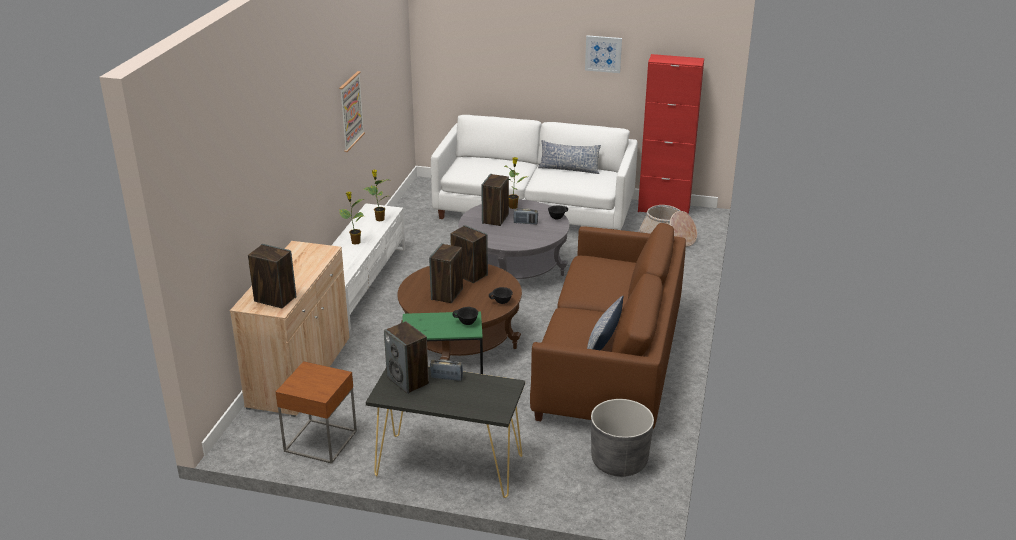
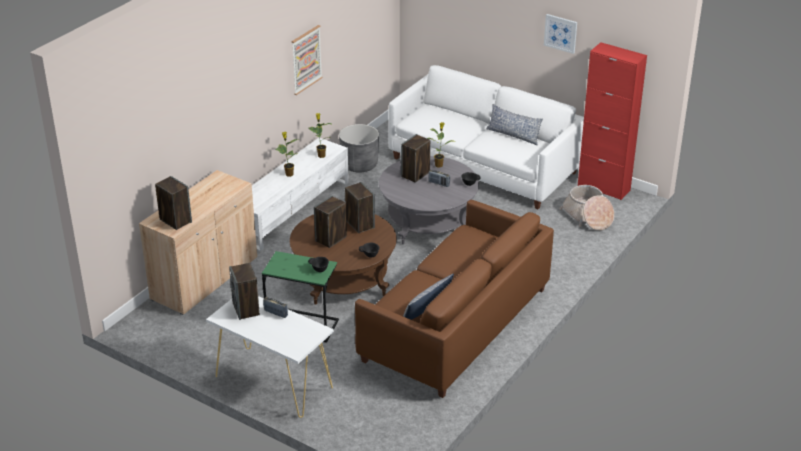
camera: 20 degrees right, 5 degrees up
(320, 441) = (191, 339): brown side table -> none
(448, 465) = (273, 382): black console table -> white console table
(619, 461) = (405, 411): grey planter -> grey planter (359, 165)

